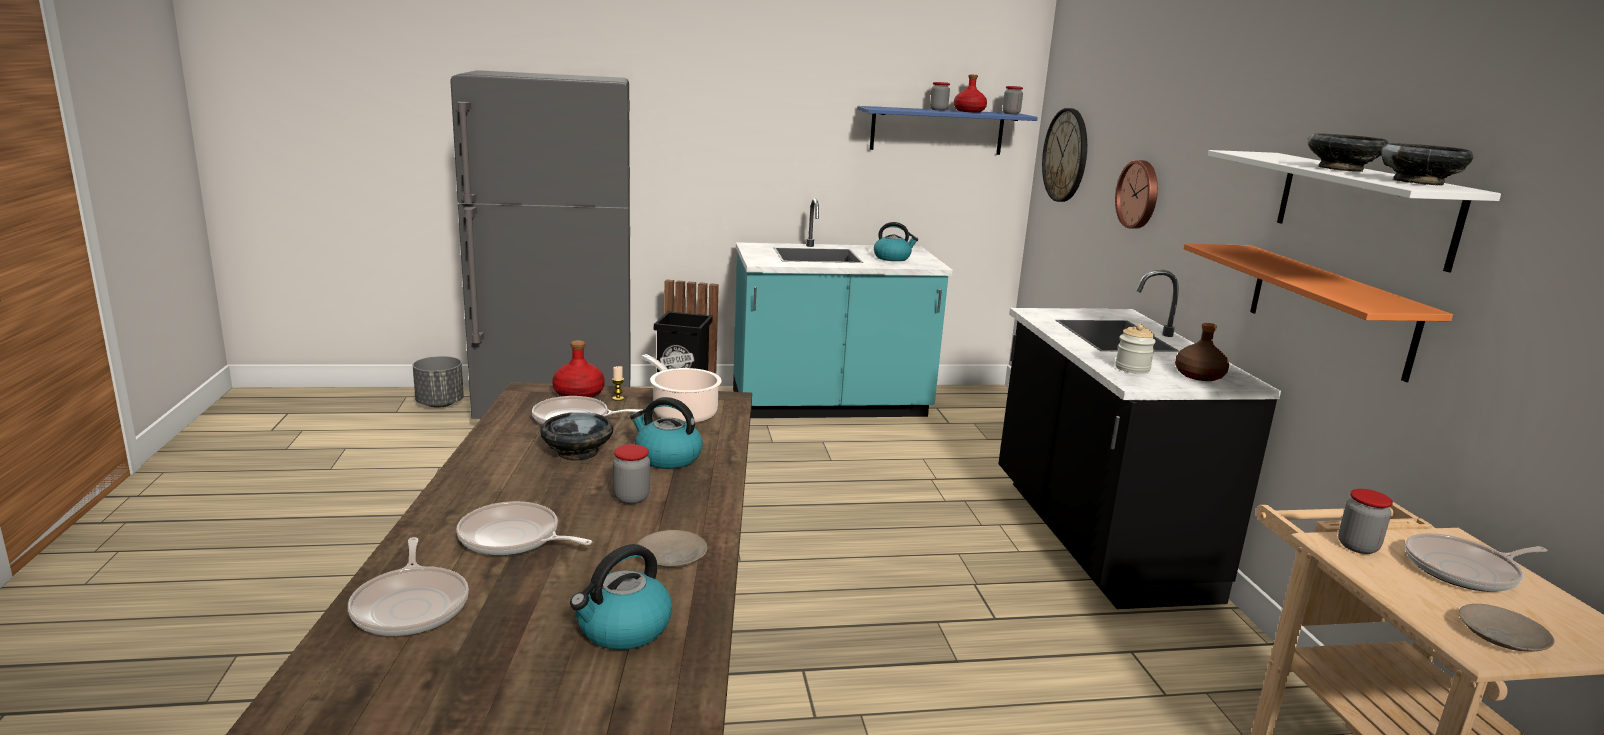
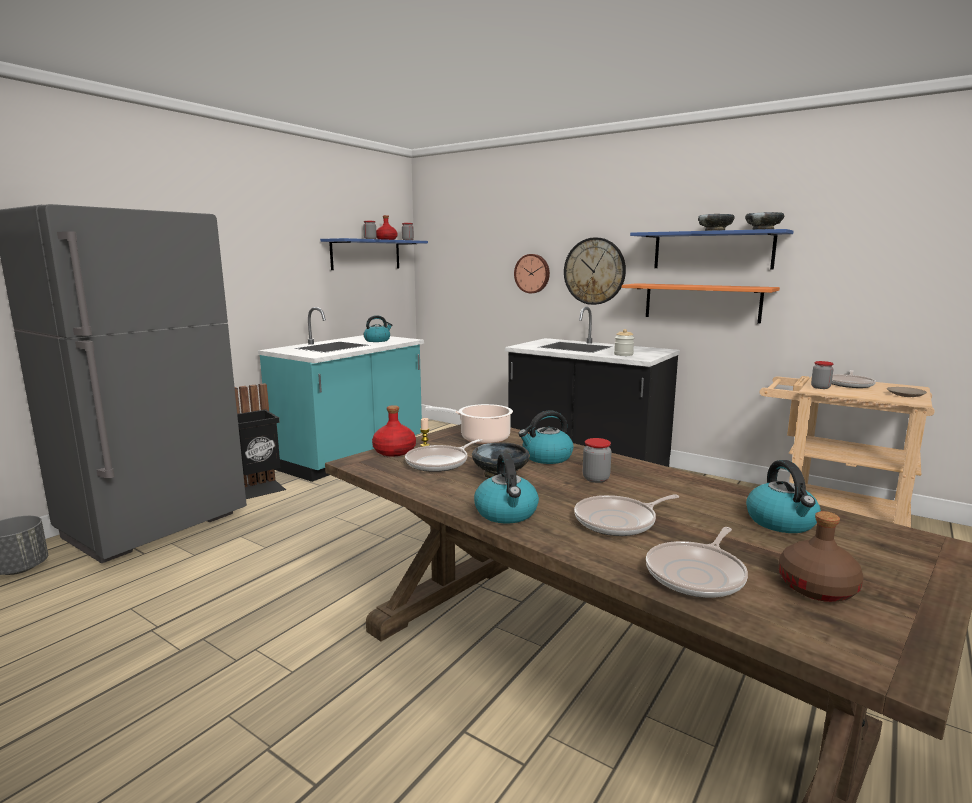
camera: 45 degrees left, 5 degrees down
(411, 606) = (697, 574): frying pan -> frying pan turned 105 degrees clockwise
(473, 484) = (506, 513): none -> kettle
(672, 557) = (695, 489): beige plate -> none
(1066, 155) = (450, 262): wall clock -> wall clock (594, 271)
(1200, 375) = (647, 351): brown bottle -> brown bottle (817, 588)
(1363, 207) = (712, 250): white shelf -> blue shelf

